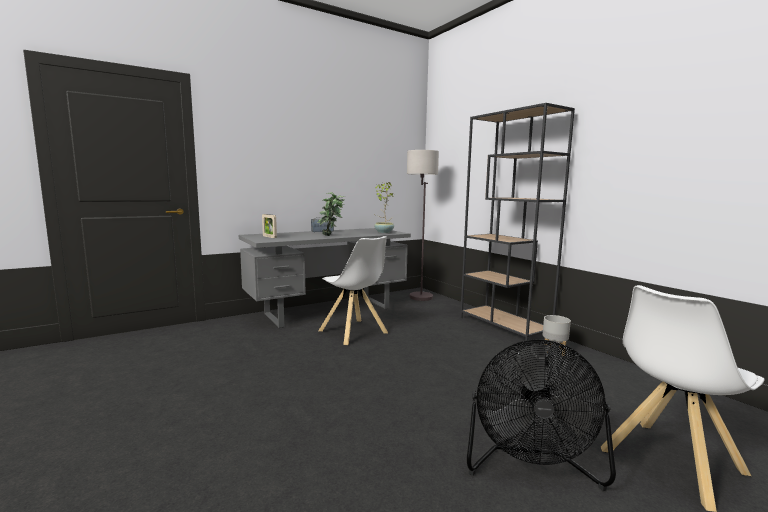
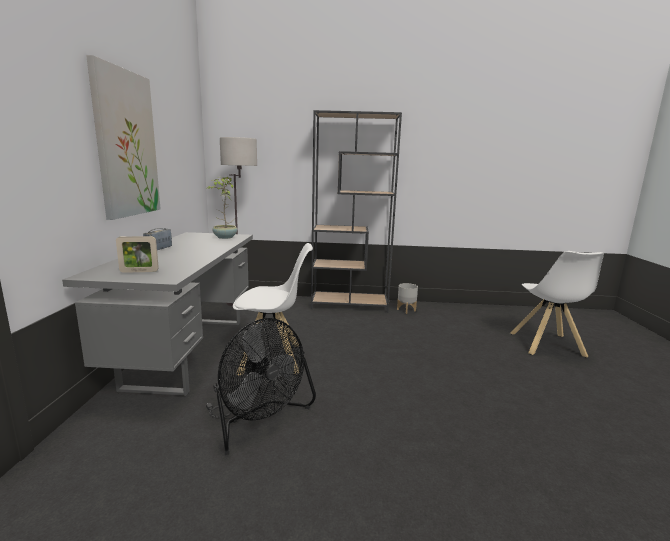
camera: 55 degrees left, 5 degrees up
(314, 160) = (126, 144): none -> picture
(331, 236) = (202, 252): potted plant -> none
(525, 463) = (536, 380): black fan -> black fan (255, 421)

